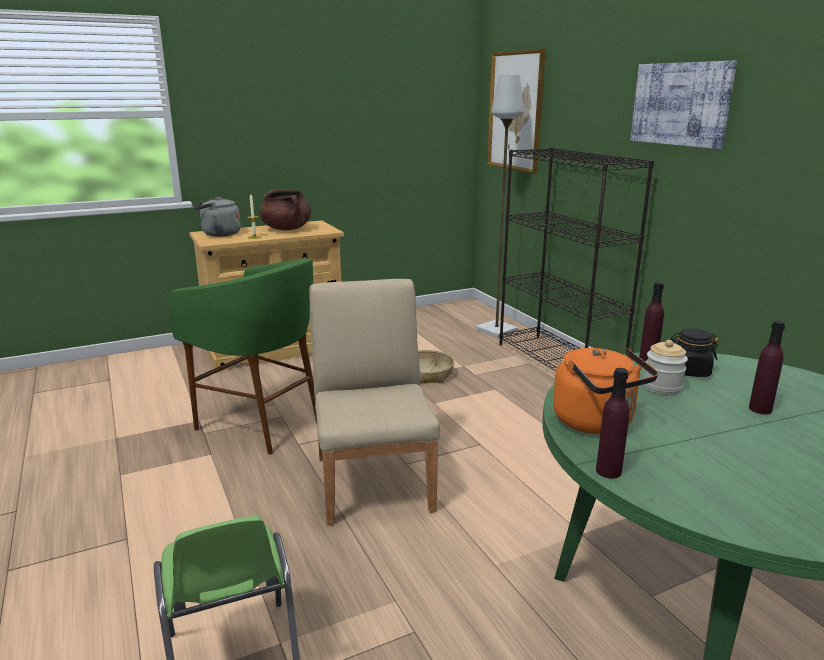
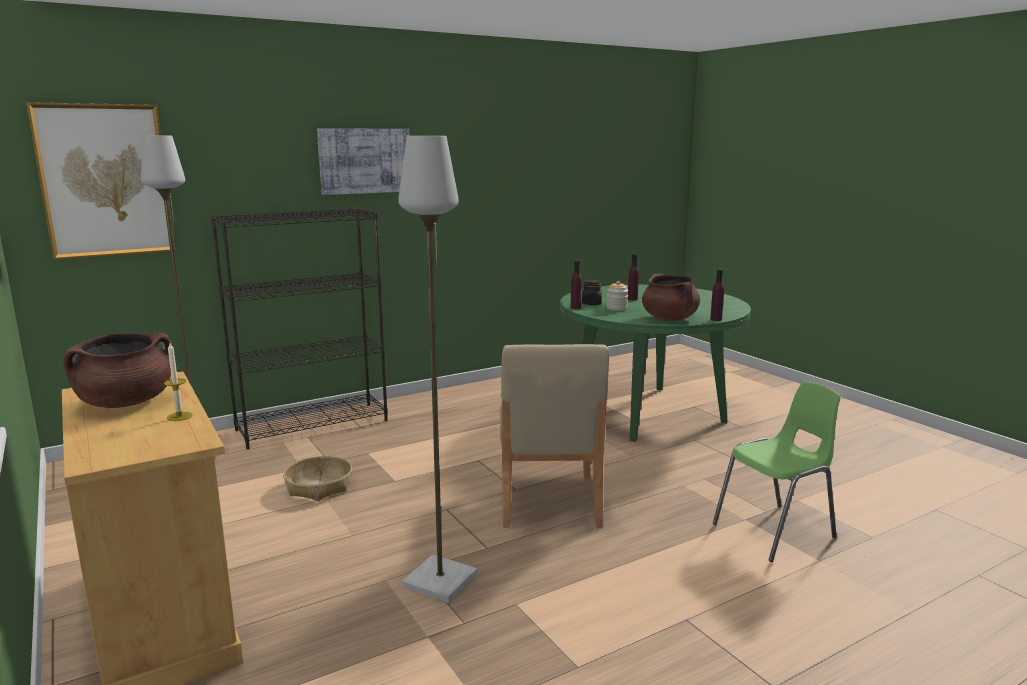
camera: 95 degrees left, 5 degrees down
(218, 234) = (122, 446): grey kettle -> none
(261, 425) = (441, 580): green stool -> grey floor lamp
(374, 481) = (548, 501): beige chair -> beige chair turned 75 degrees counterclockwise
(597, 423) = (670, 319): orange kettle -> brown cooking pot

